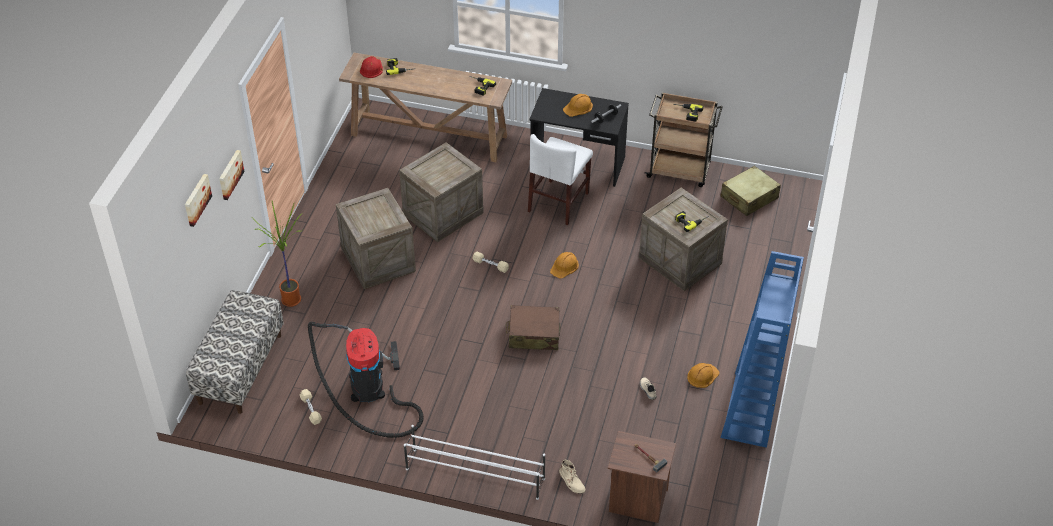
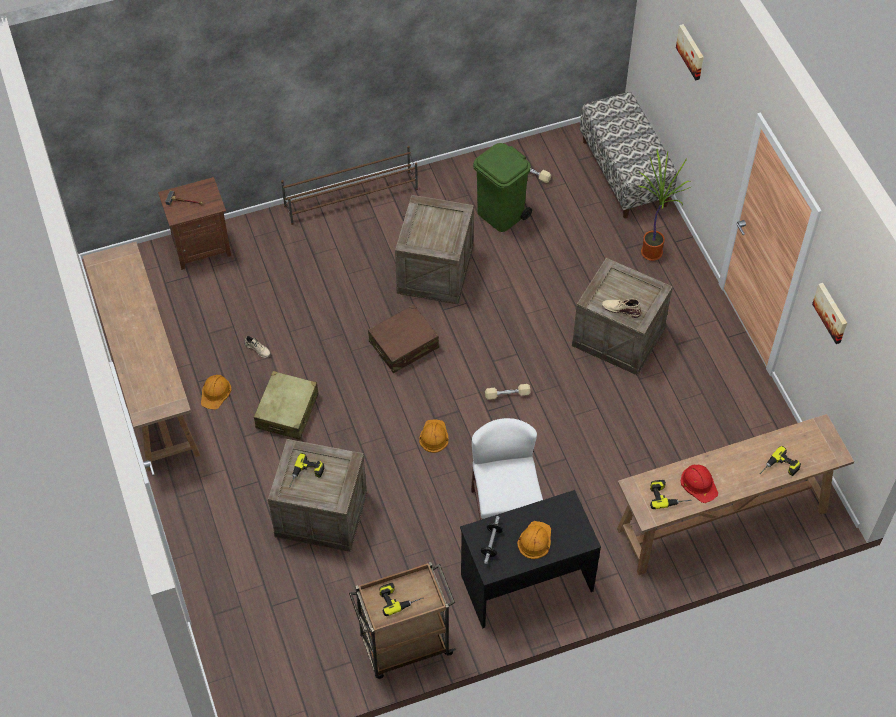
camera: 145 degrees right, 10 degrees up
(230, 174) = (719, 128): picture -> picture (831, 312)
(368, 390) = (501, 214): vacuum cleaner -> green trash can
(371, 68) = (808, 449): red hard hat -> red hard hat (699, 484)
(443, 213) = (608, 427): crate -> crate (435, 271)
(474, 473) = (352, 197): white shoe rack -> brown shoe rack
(572, 481) = (267, 234): beige boot -> beige boot (621, 309)
(749, 197) = (298, 653): beige suitcase -> beige suitcase (287, 411)
(751, 410) = (149, 383): blue bookcase -> brown console table

